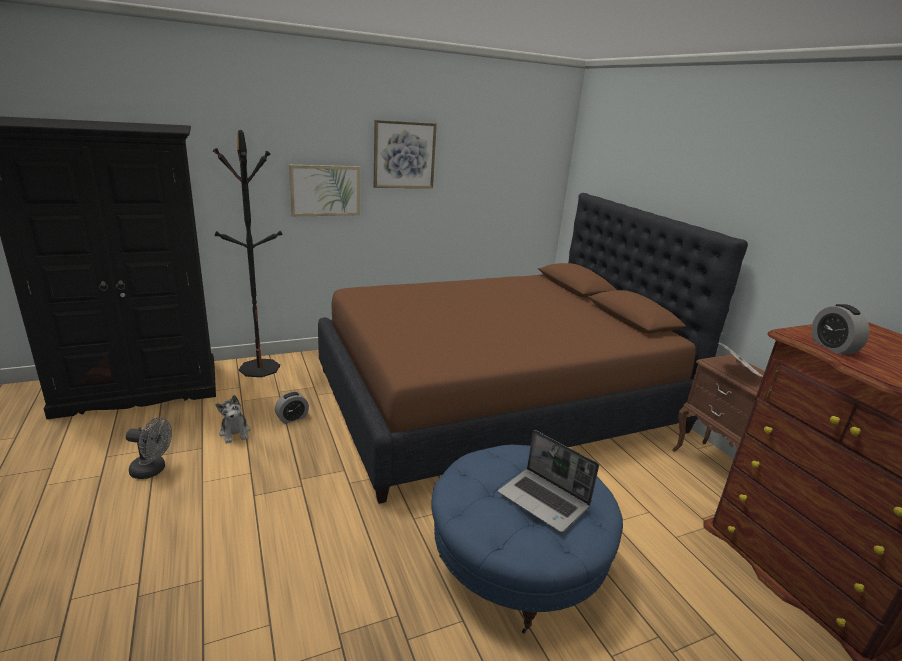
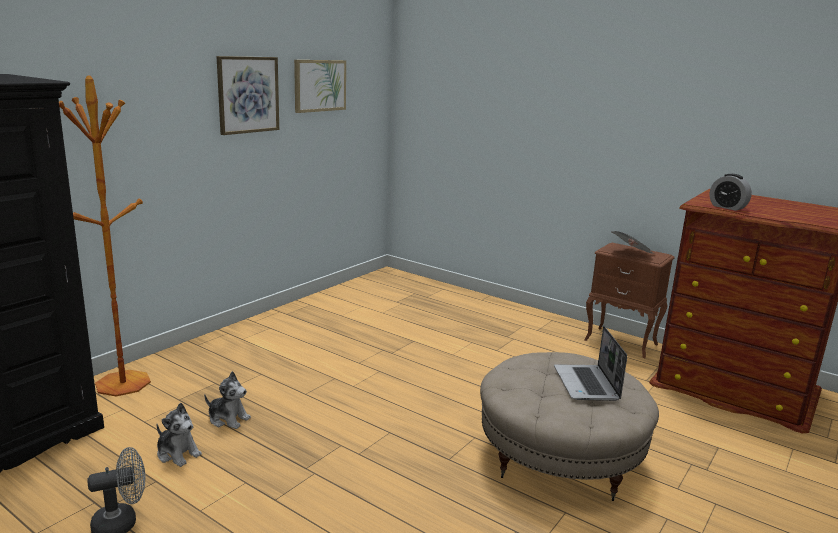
camera: 30 degrees left, 5 degrees down
(259, 368) = (123, 383): black clothes rack -> orange clothes rack
(292, 418) = (228, 419): alarm clock -> plush toy
(325, 190) = (170, 144): picture -> picture (319, 85)
(497, 400) = (413, 342): brown bed -> none
(517, 561) = (559, 457): blue ottoman -> beige ottoman
(544, 501) = (587, 384): laptop -> laptop turned 75 degrees clockwise

